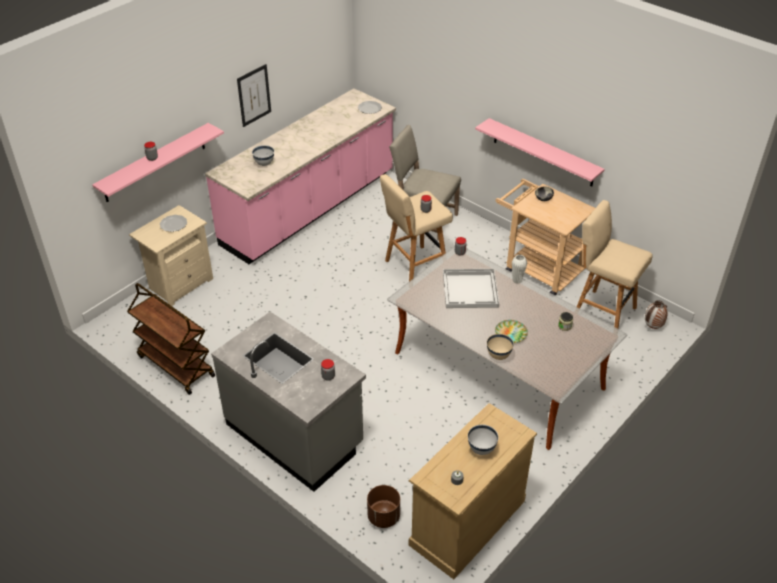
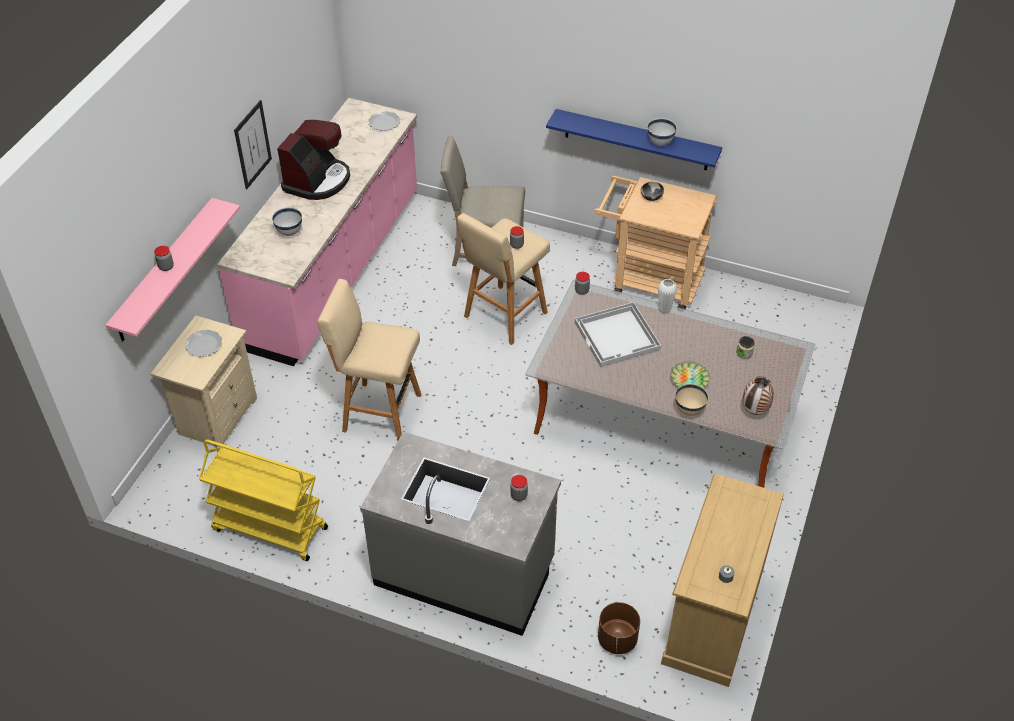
camera: 20 degrees left, 5 degrees up
(175, 366) = (269, 529): brown cart -> yellow cart
(302, 135) = (317, 180): none -> coffee machine
(481, 449) = (734, 532): white bowl -> white bowl (660, 143)
(543, 153) = (636, 140): pink shelf -> blue shelf
(602, 312) = (745, 316): beige stool -> beige stool (379, 412)
(652, 327) = (808, 320): vase -> vase (754, 412)

